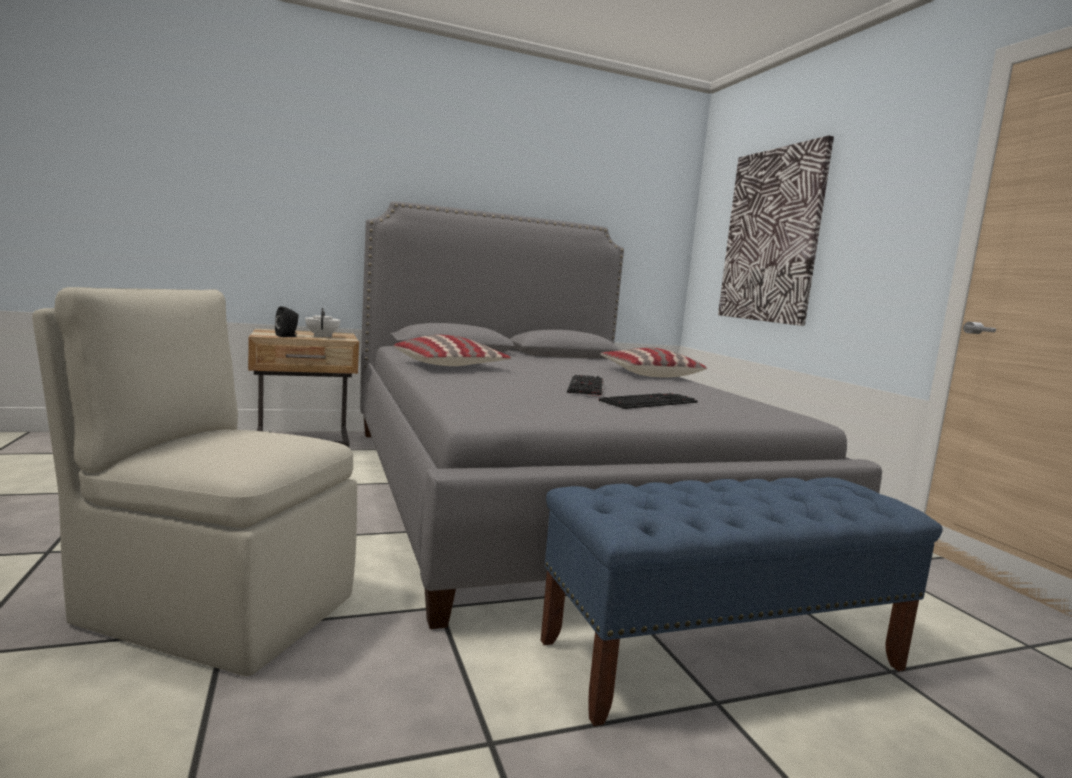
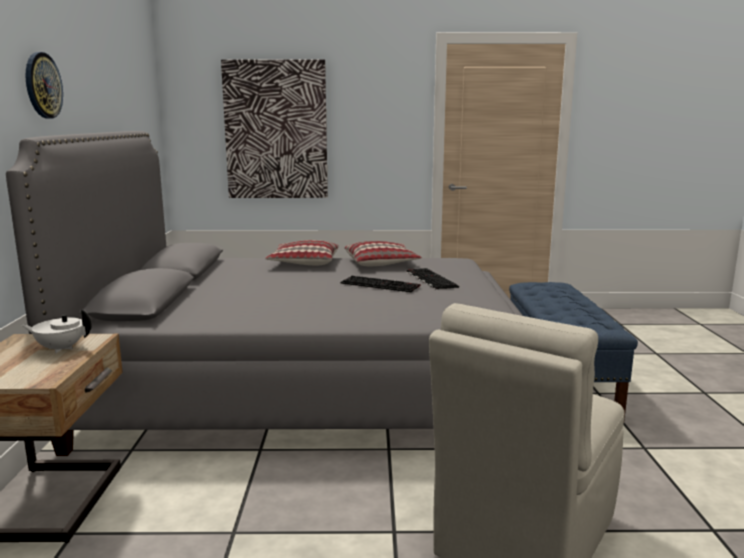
camera: 70 degrees left, 5 degrees up
(287, 336) = (59, 366): black speaker -> none
(451, 366) = (278, 312): pillow -> pillow (381, 263)
(456, 172) = (42, 85): none -> wall clock

